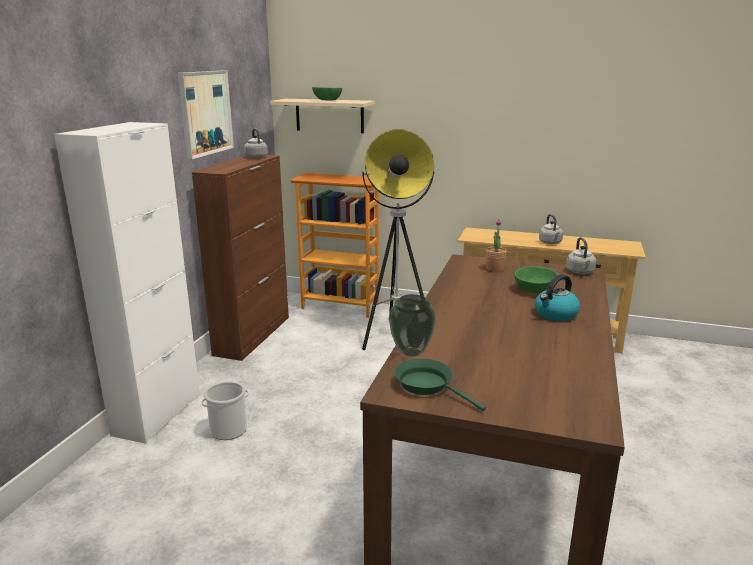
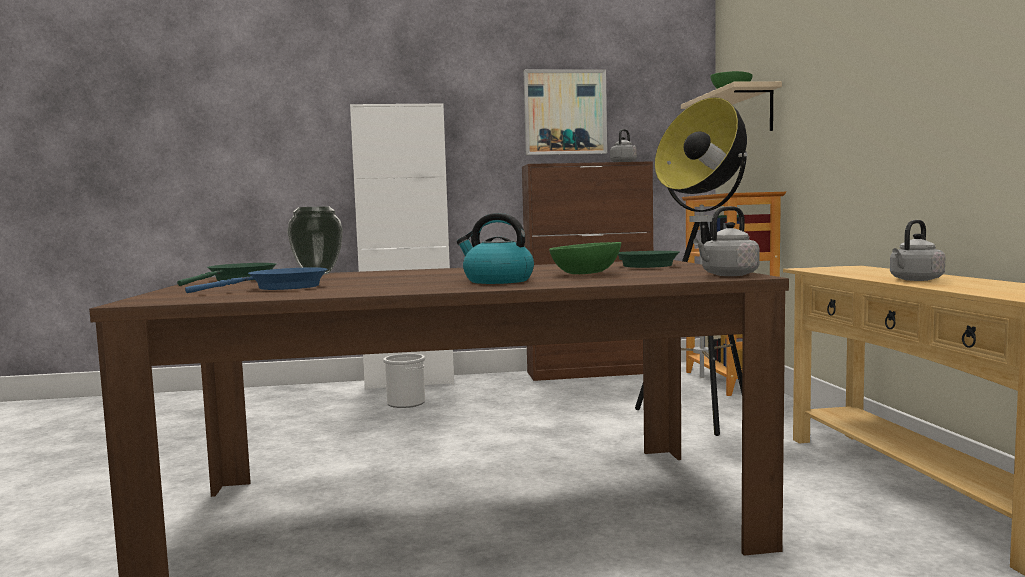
camera: 65 degrees right, 15 degrees down
(494, 269) = (644, 265): potted plant -> green frying pan
(531, 374) = (281, 287): none -> blue frying pan

